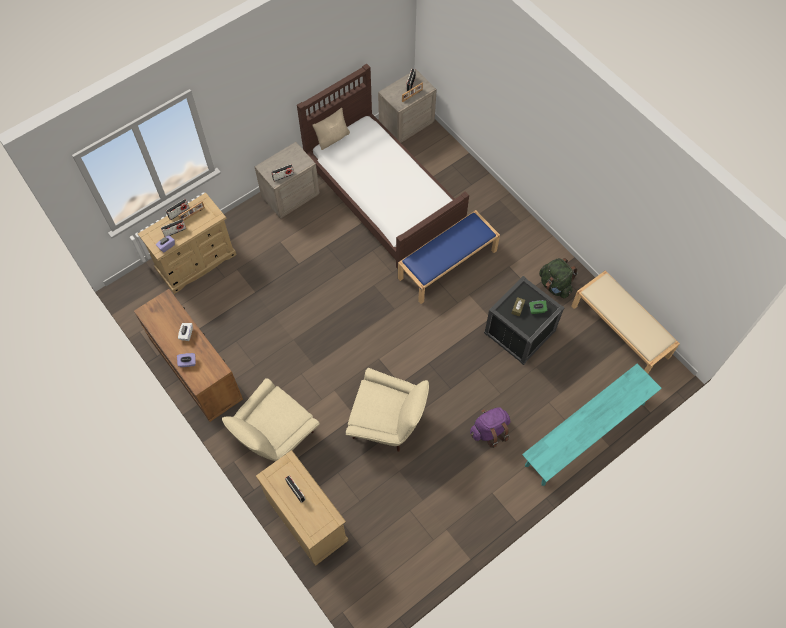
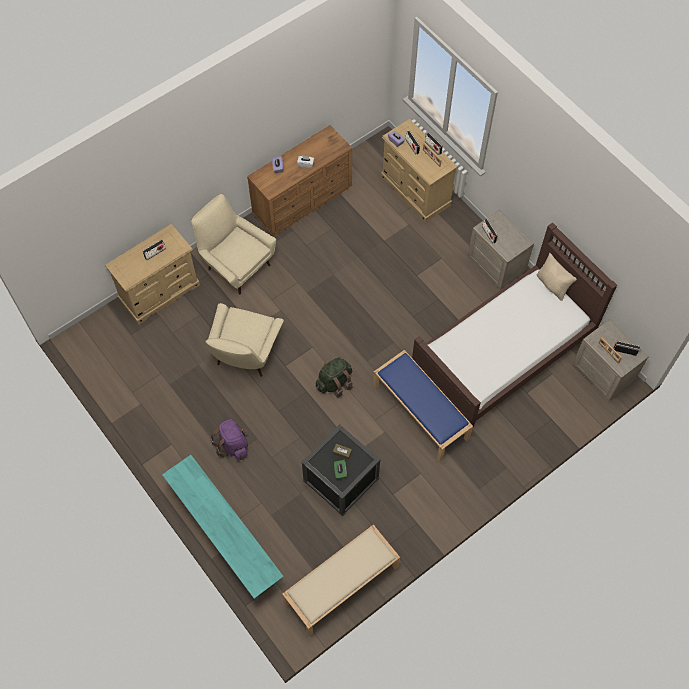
camera: 90 degrees right, 0 degrees up
(555, 285) = (397, 520): green backpack -> green backpack (334, 383)

